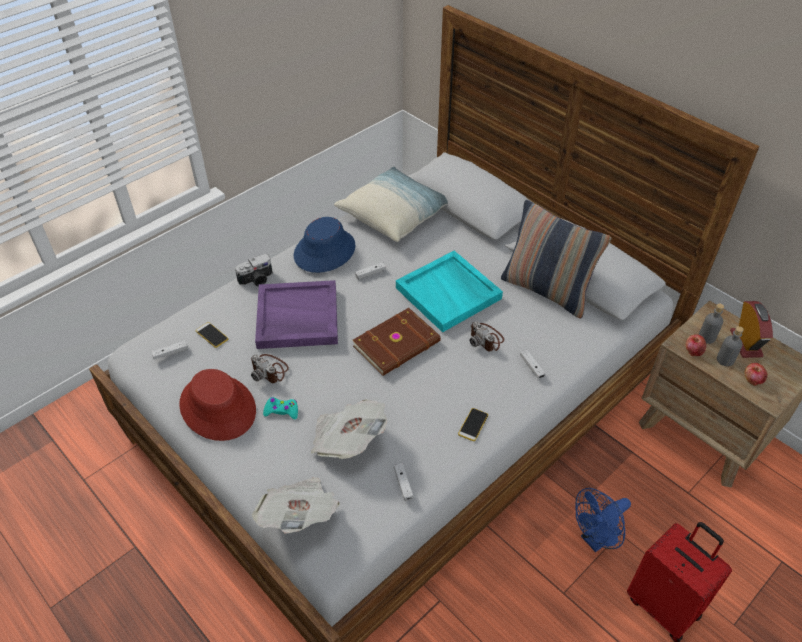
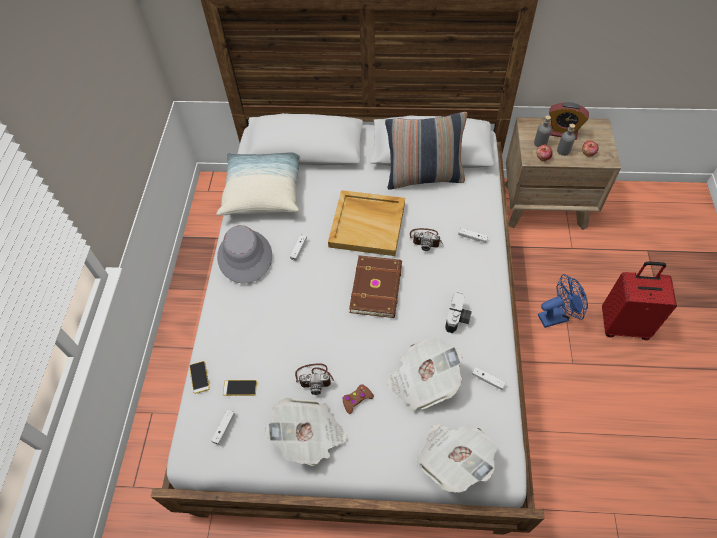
camera: 40 degrees left, 10 degrees up
(218, 407) = (310, 436): red hat -> newspaper
(257, 280) = (220, 318): camera -> camera (458, 319)
(281, 411) = (356, 400): turquoise game controller -> brown game controller
(297, 318) = (287, 323): purple tray -> none
(324, 251) = (244, 256): blue hat -> grey hat
(449, 293) = (368, 224): turquoise tray -> beige tray
(473, 425) = (482, 304): phone -> phone (199, 377)
(596, 539) = (557, 316): blue fan -> blue fan turned 120 degrees counterclockwise
(746, 343) = (562, 132): alarm clock -> alarm clock turned 150 degrees clockwise

